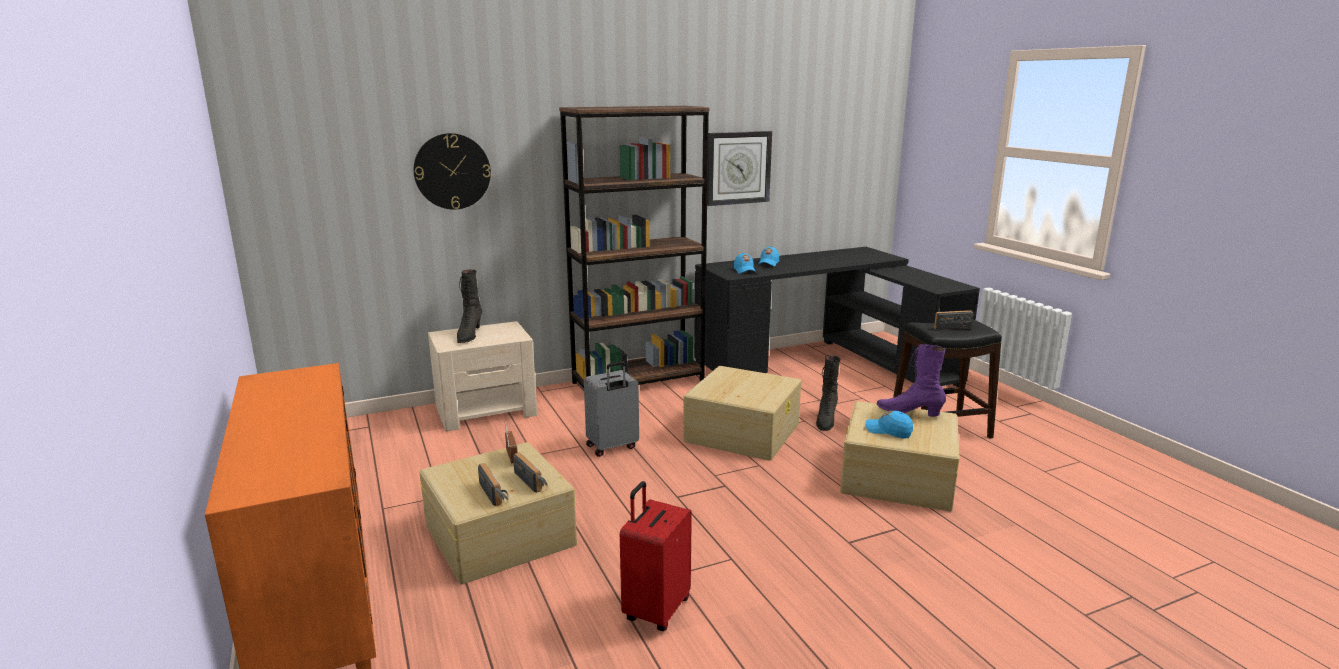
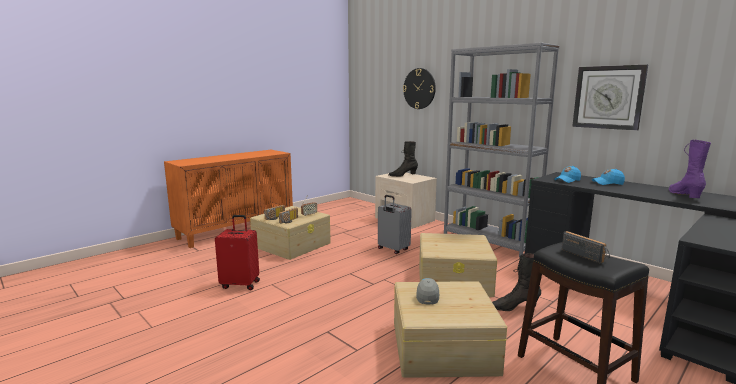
camera: 70 degrees right, 5 degrees down
(638, 381) = (489, 241): brown bookcase -> grey bookcase
(888, 431) = (427, 295): blue cap -> grey cap
(909, 412) = (477, 302): purple boot -> purple boot (684, 195)

